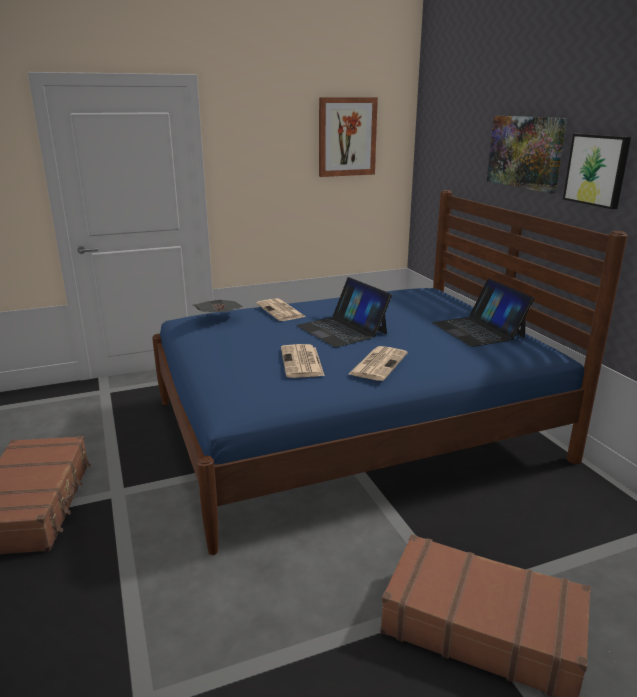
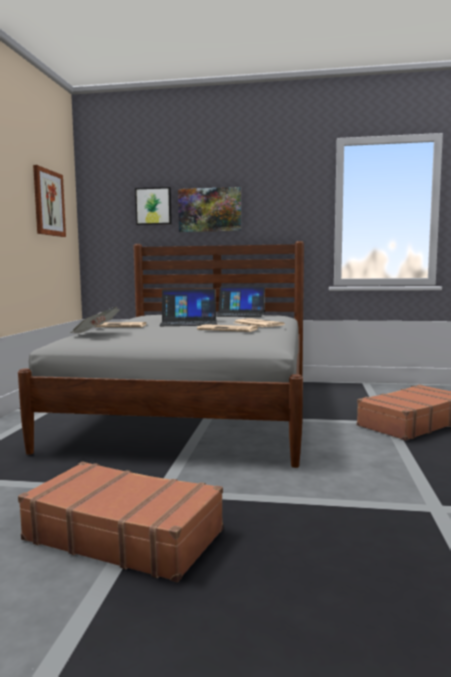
camera: 60 degrees left, 15 degrees down
(352, 430) = (195, 410): blue bed -> grey bed
(597, 170) = (270, 213): picture -> picture (153, 206)

